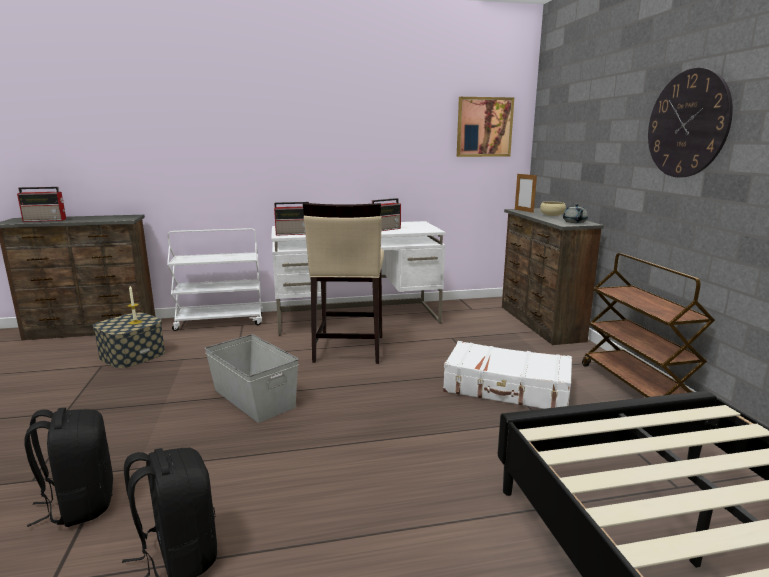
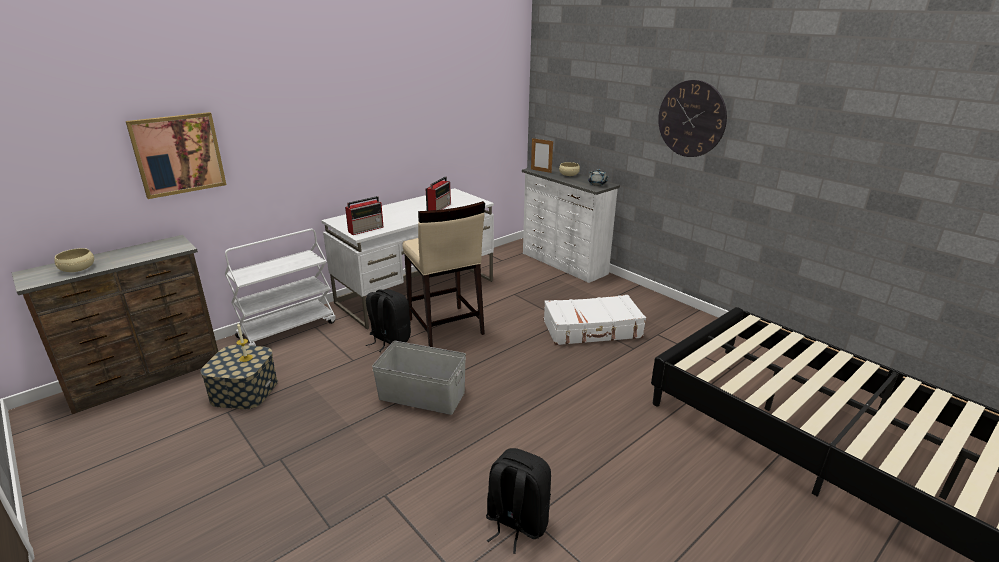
camera: 30 degrees left, 10 degrees up
(46, 220) = (77, 268): radio -> beige bowl
(80, 504) = (399, 524): black backpack -> black backpack (389, 340)
(484, 127) = (494, 94): picture -> picture (178, 154)
(539, 323) = (563, 264): brown dresser -> white dresser
(635, 387) = (664, 305): brown cart -> none

